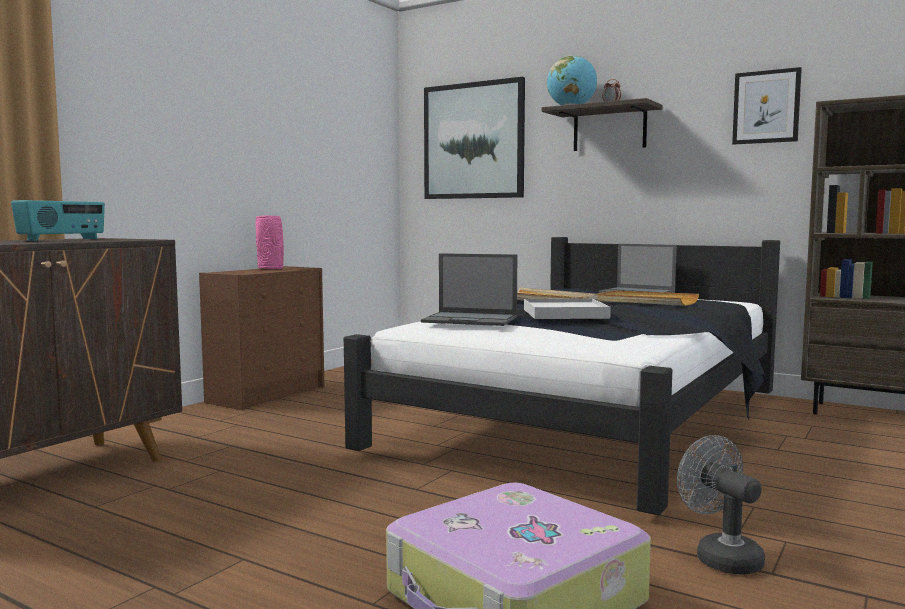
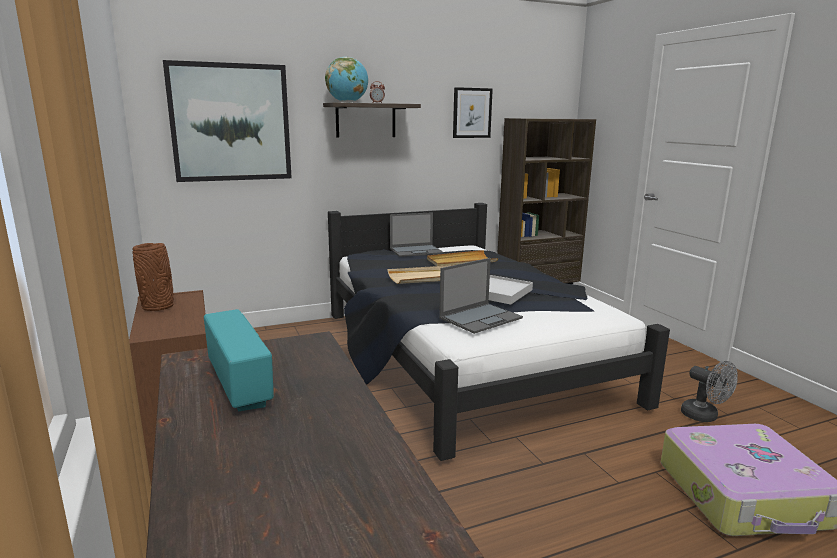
camera: 55 degrees left, 10 degrees up
(271, 268) = (159, 307): pink vase -> brown vase
(720, 556) = (704, 417): grey fan -> grey fan turned 135 degrees counterclockwise

